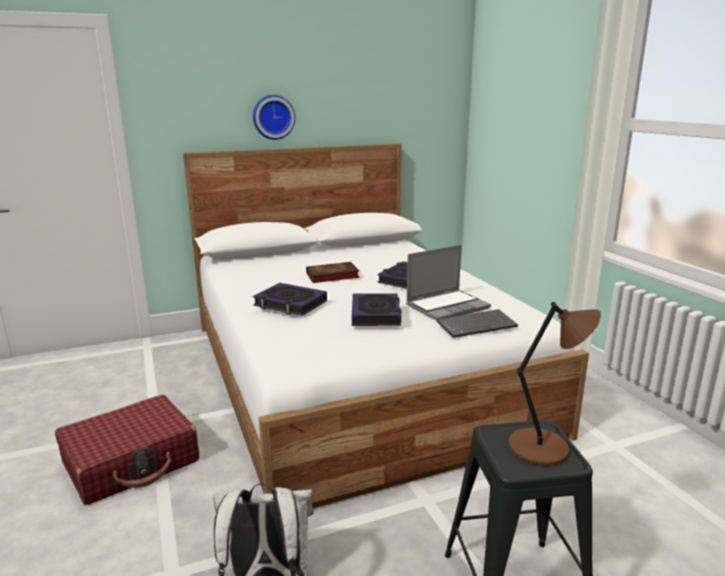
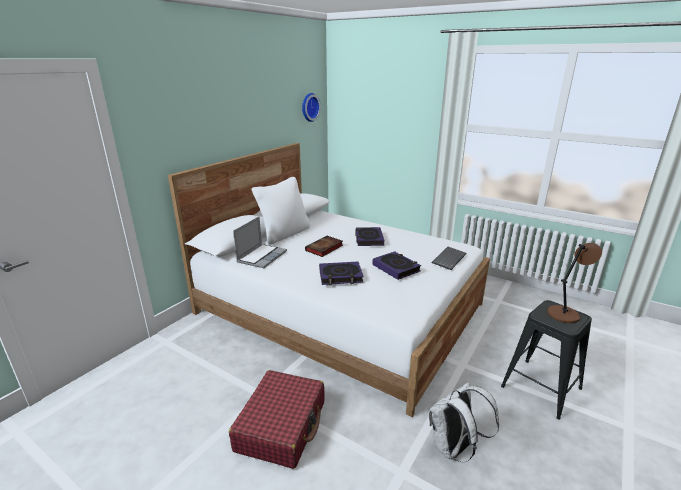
camera: 35 degrees left, 5 degrees up
(273, 117) = (224, 135): wall clock -> wall clock (309, 107)
(319, 254) = (284, 234): none -> white pillow
(447, 306) = (417, 251): laptop -> laptop (262, 256)

